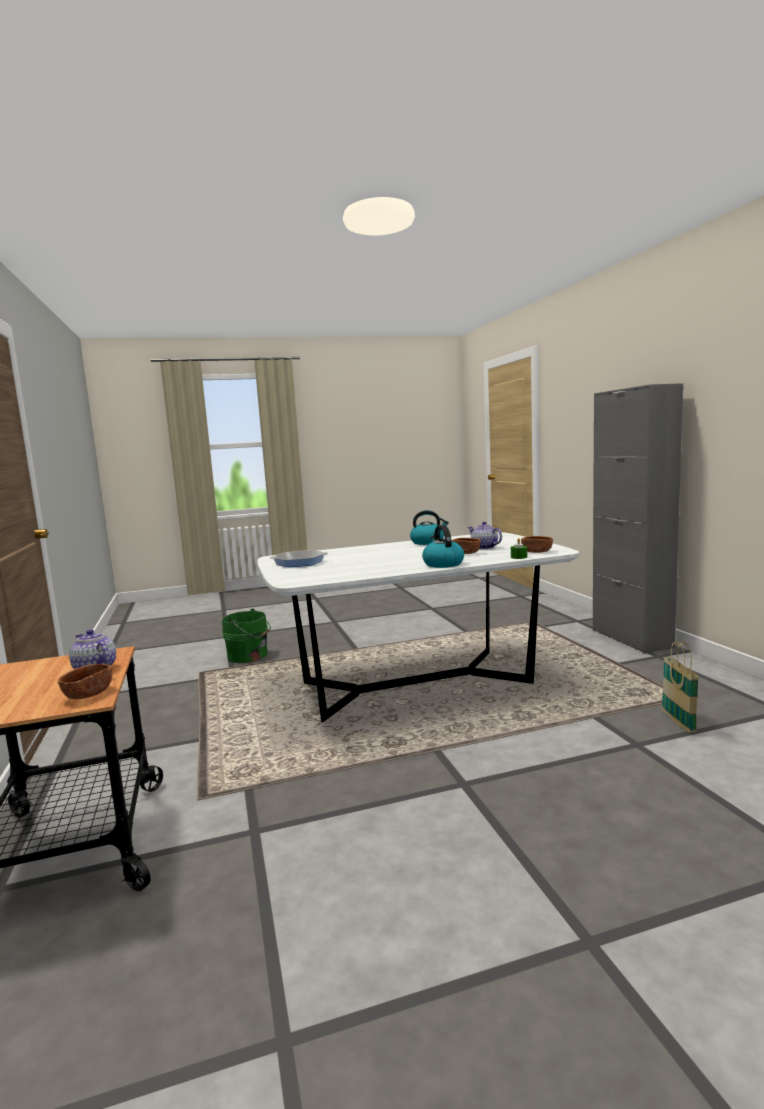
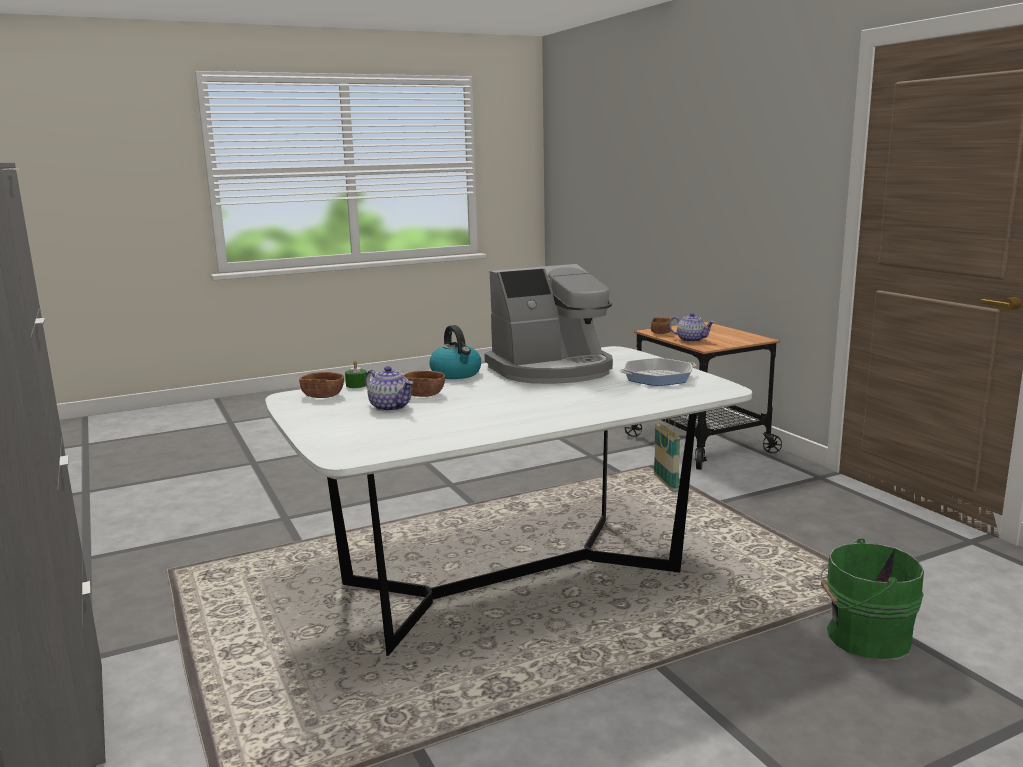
camera: 170 degrees right, 5 degrees up
(366, 567) = (552, 370): none -> coffee machine
(428, 542) = (486, 426): kettle -> none
(678, 722) = (218, 540): basket -> basket (665, 484)

